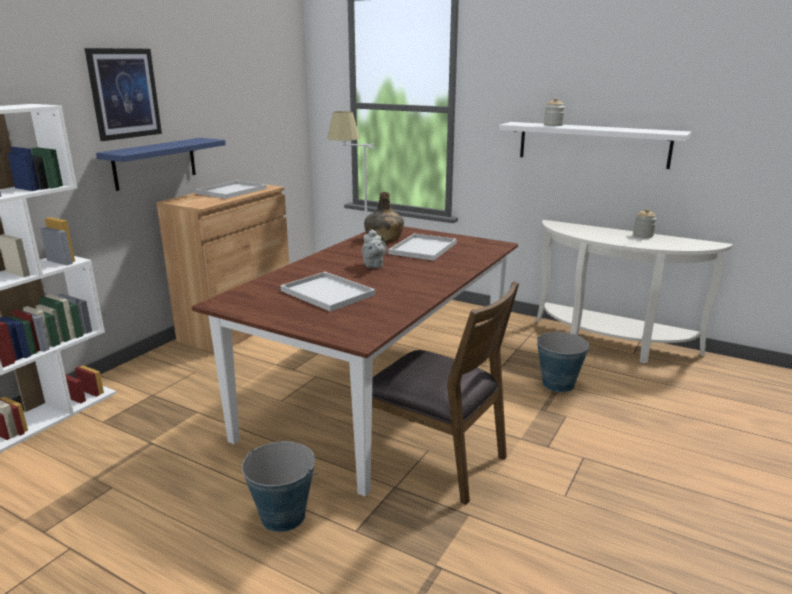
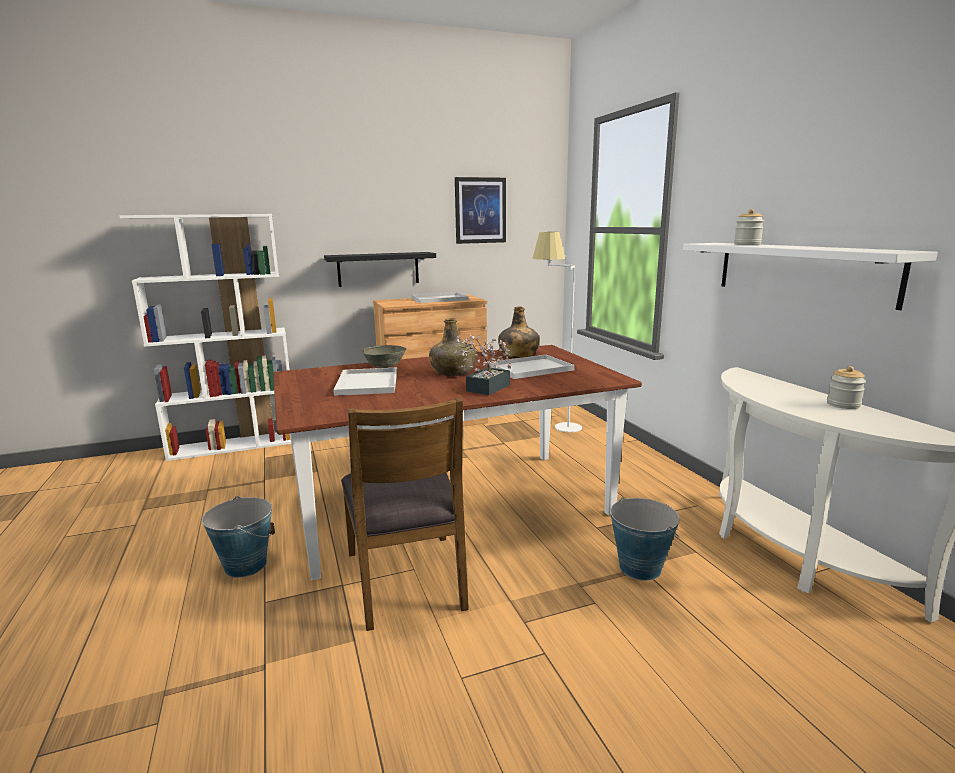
camera: 40 degrees right, 5 degrees down
(124, 93) = (355, 211): picture -> picture (480, 210)
(155, 163) = (378, 269): blue shelf -> black shelf
(295, 273) = (384, 365): none -> grey bowl
(373, 265) = (453, 372): grey teapot -> green bottle
(435, 274) = (484, 389): none -> potted plant

